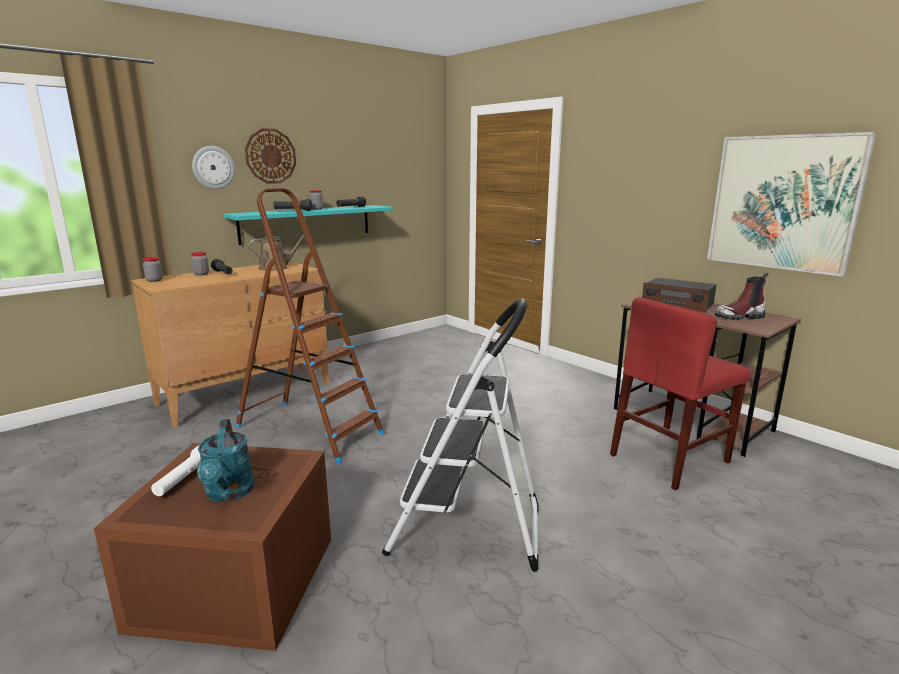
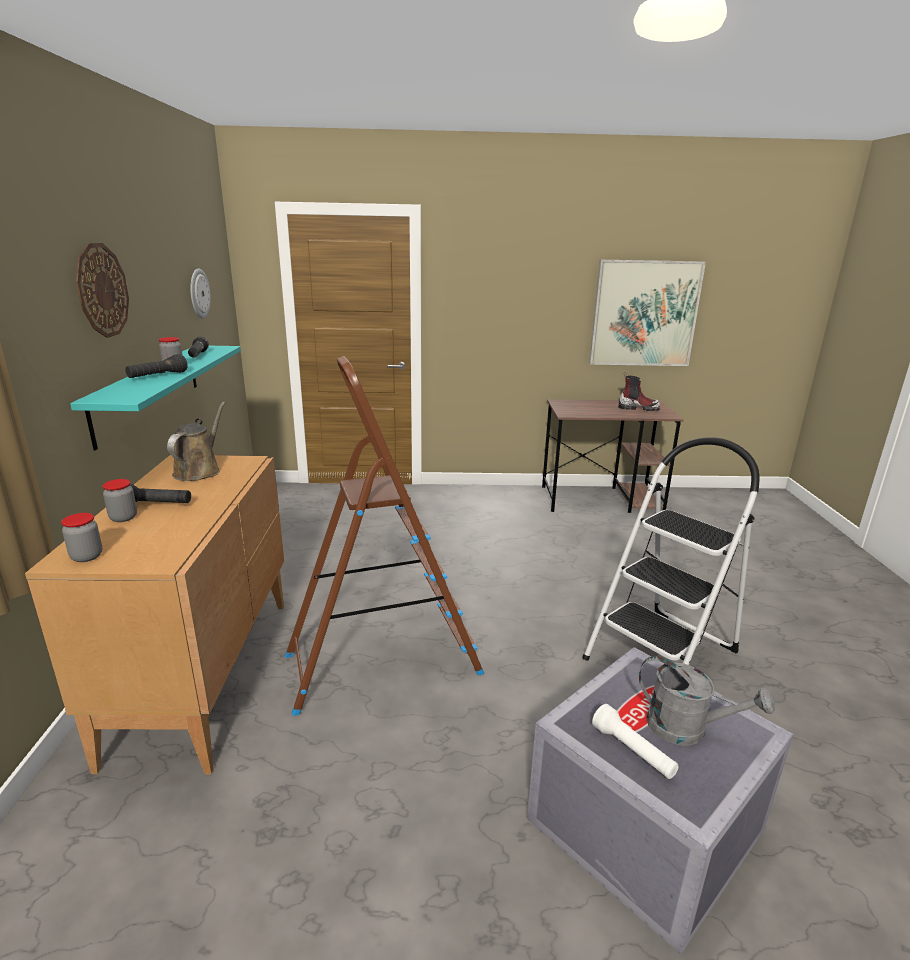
camera: 50 degrees left, 5 degrees up
(213, 167) = (46, 323): wall clock -> wall clock (198, 293)
(228, 494) = (687, 729): turquoise watering can -> grey watering can
(233, 583) = (645, 828): brown storage box -> grey storage box
(669, 458) = (643, 534): red chair -> none
(677, 304) = (584, 407): radio -> none
(740, 317) = (638, 408): boot -> boot turned 105 degrees counterclockwise

